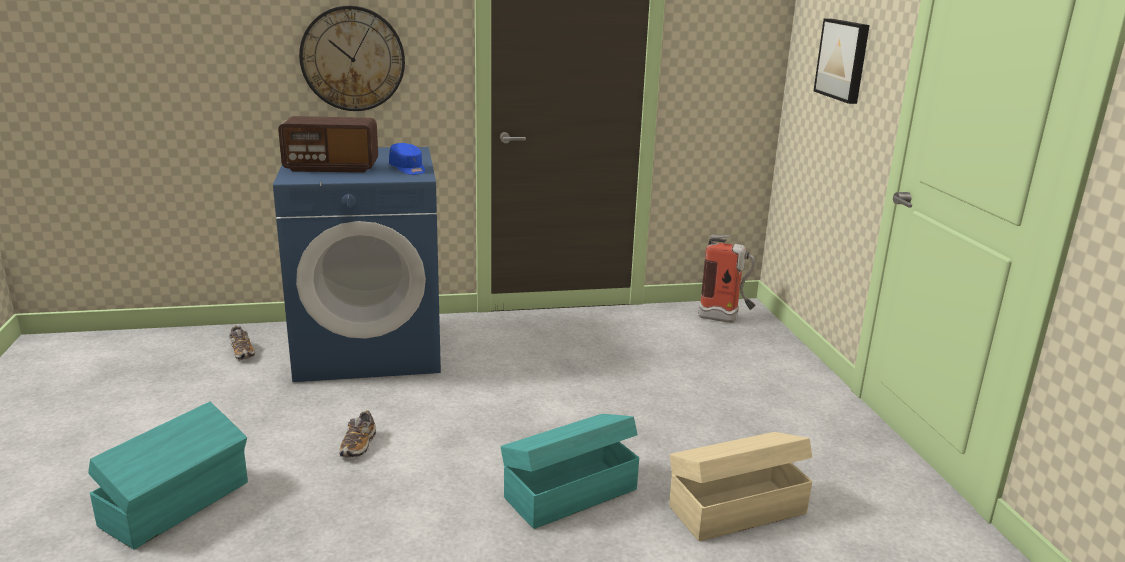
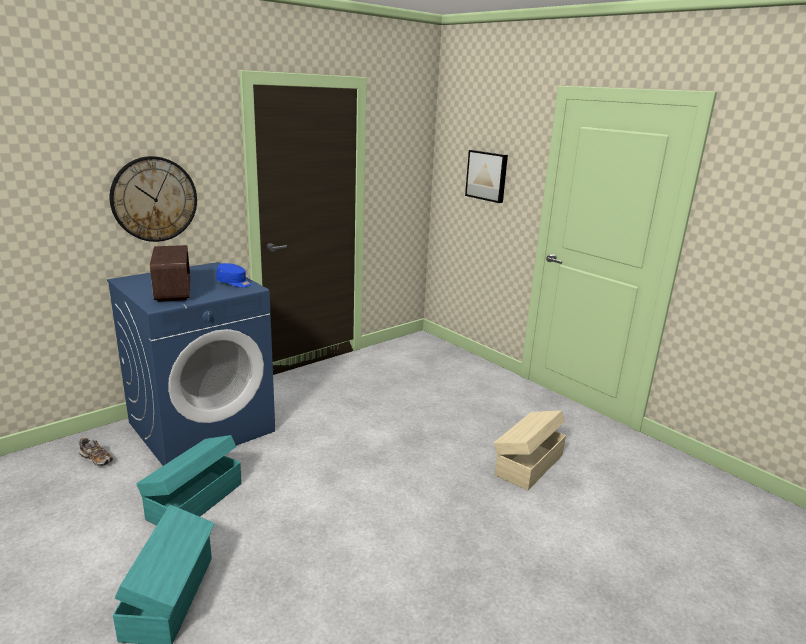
camera: 30 degrees left, 0 degrees up
(331, 167) = (173, 291): radio -> radio turned 75 degrees counterclockwise
(358, 445) = (268, 502): shoe -> none
(568, 493) = (434, 486): turquoise storage box -> turquoise storage box (194, 501)
(725, 319) = (418, 348): fire extinguisher -> none

